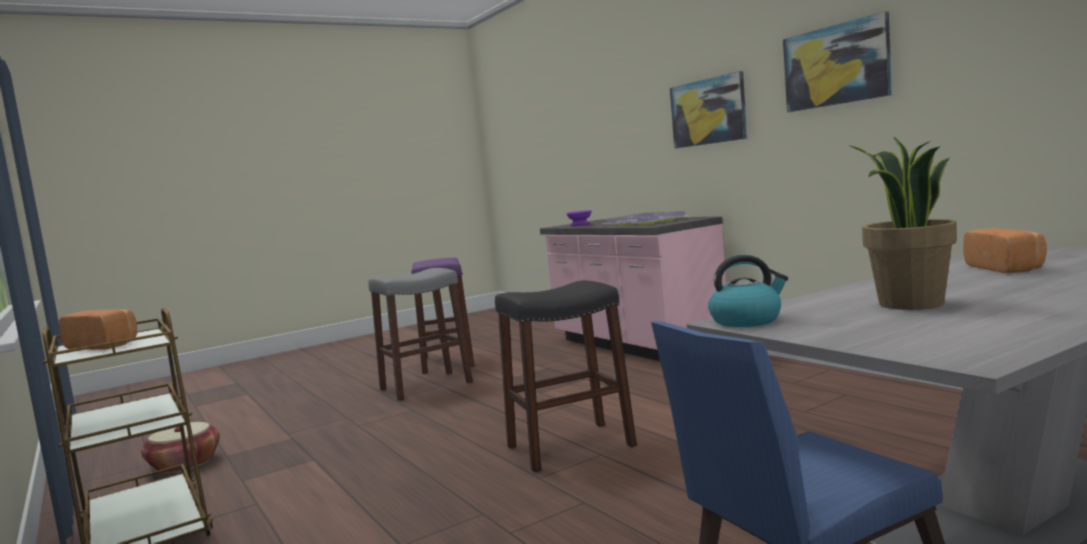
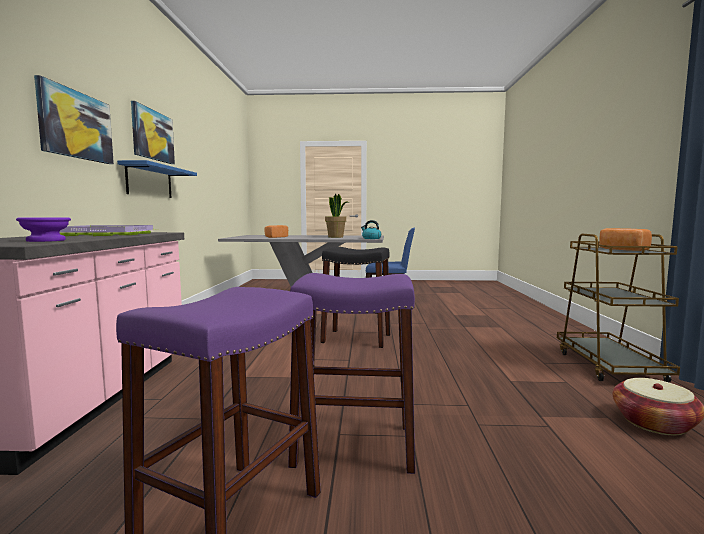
camera: 145 degrees left, 0 degrees up
(426, 386) = (354, 445): grey stool -> purple stool
(824, 142) = (149, 181): none -> blue shelf

